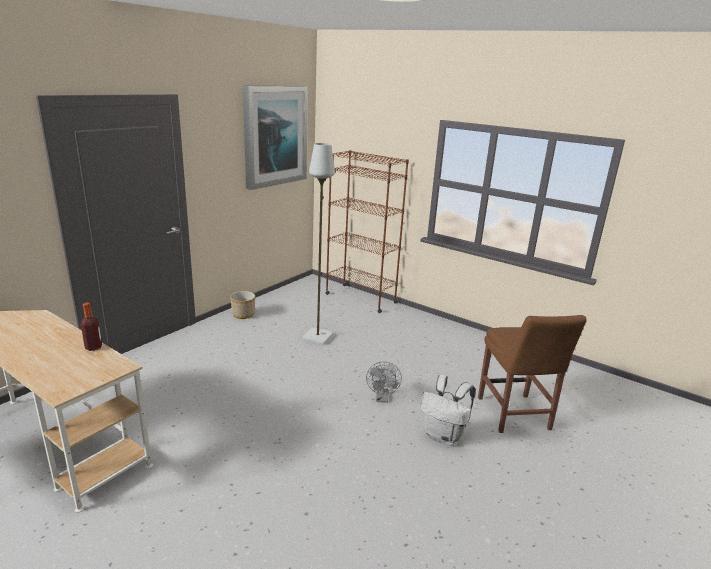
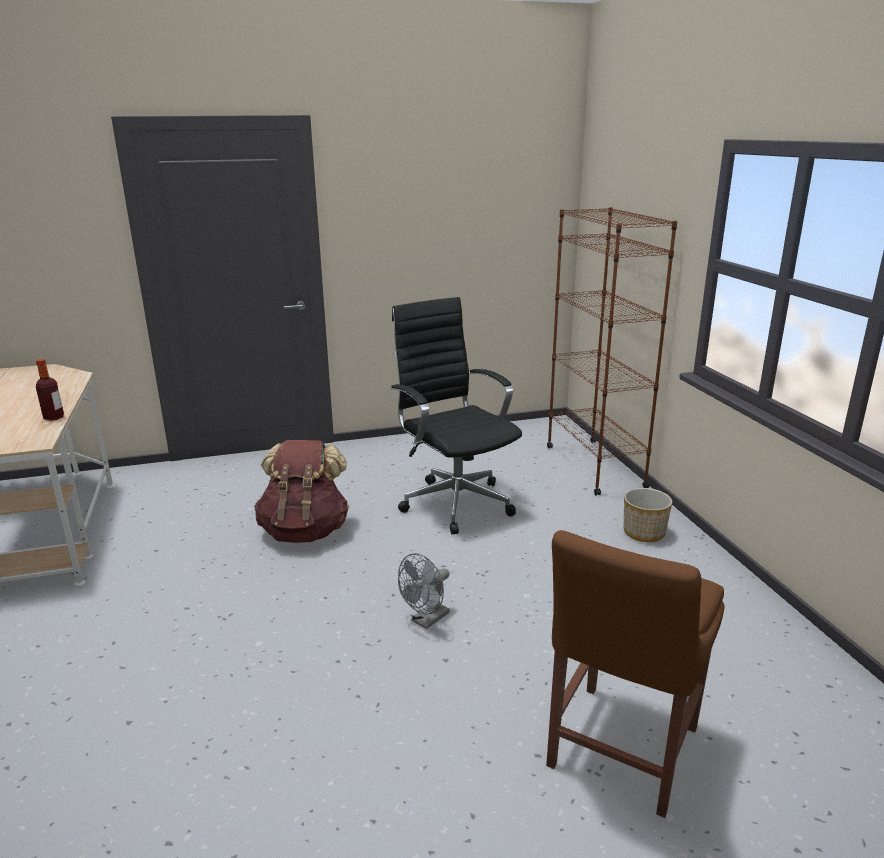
camera: 40 degrees right, 0 degrees up
(243, 314) = (400, 446): planter -> planter (644, 532)
(256, 380) = (305, 531): none -> brown backpack
(275, 136) = (490, 182): picture -> none
(317, 337) = (454, 502): grey floor lamp -> black office chair
(444, 436) = (442, 720): white backpack -> none

